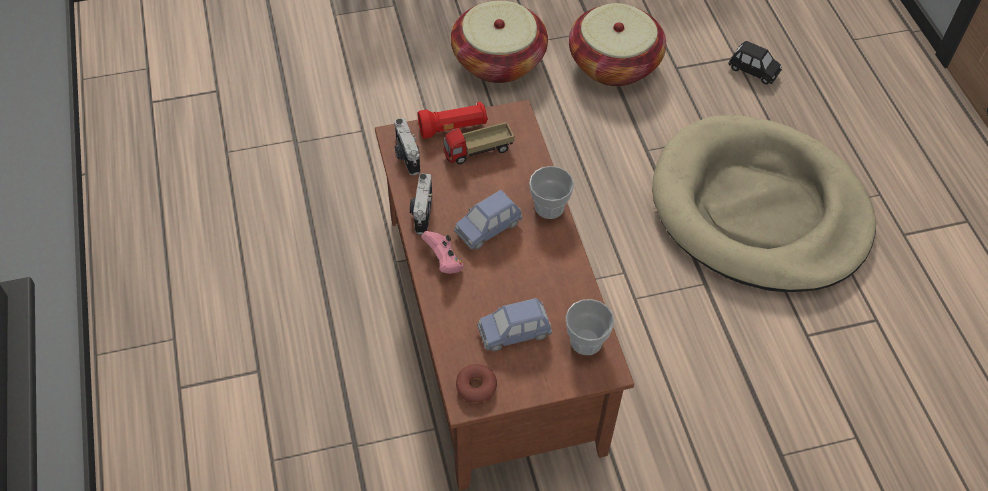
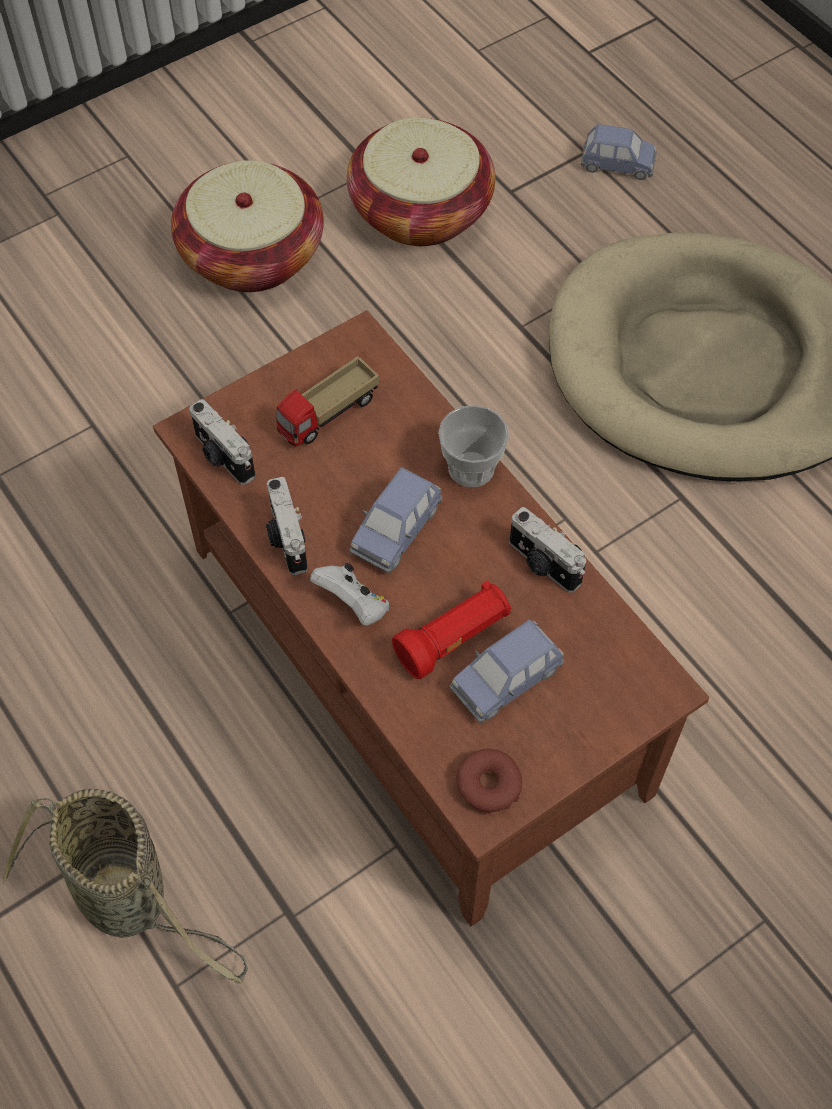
camera: 20 degrees left, 5 degrees up
(267, 401) = (128, 897): none -> basket
(444, 261) = (353, 605): pink game controller -> white game controller
(453, 128) = (274, 390): red flashlight -> red flashlight (453, 639)
(567, 275) = (543, 564): none -> camera
(586, 341) = (614, 657): cup -> none
(753, 71) = (617, 165): black toy car -> blue toy car

